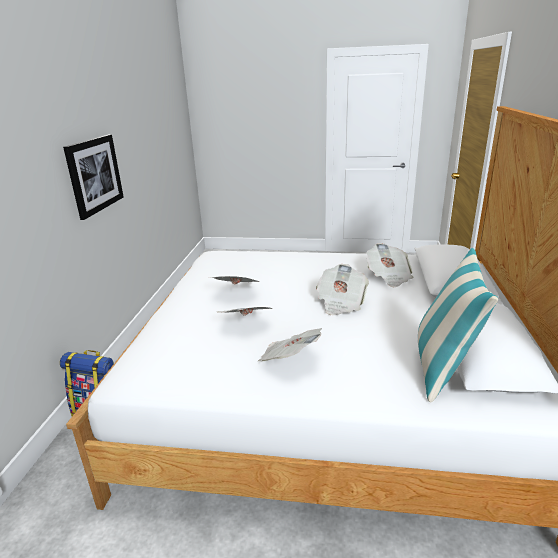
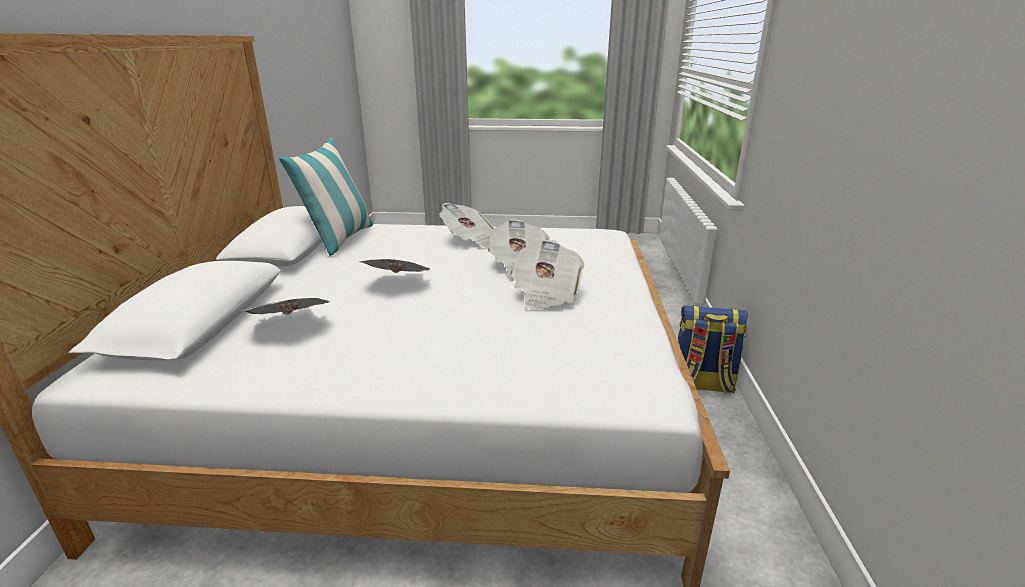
camera: 175 degrees right, 0 degrees up
(94, 175) = (900, 158): picture -> none

